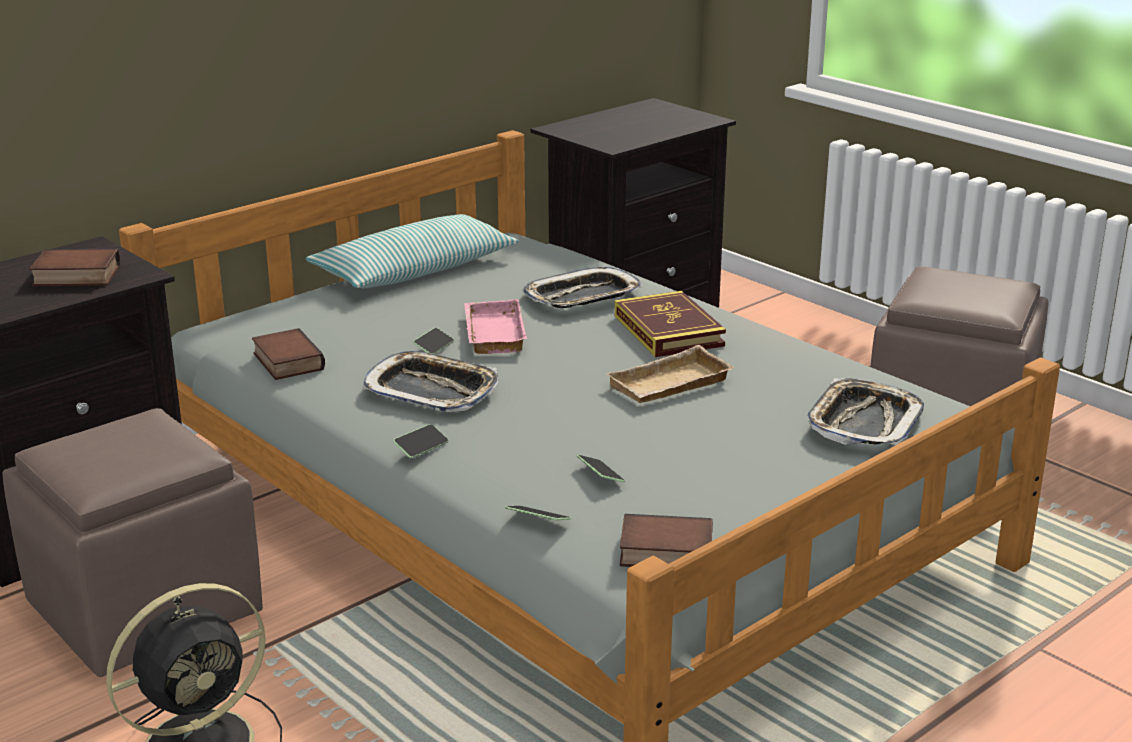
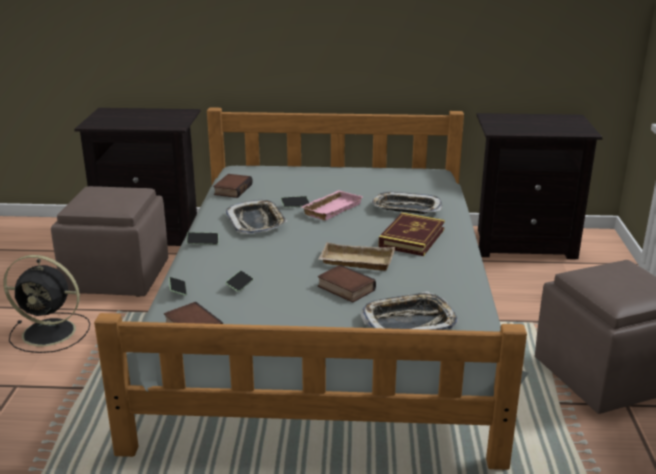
camera: 45 degrees right, 0 degrees up
(75, 277) = (155, 120): book -> book (344, 288)
(415, 271) = (363, 172): pillow -> none

